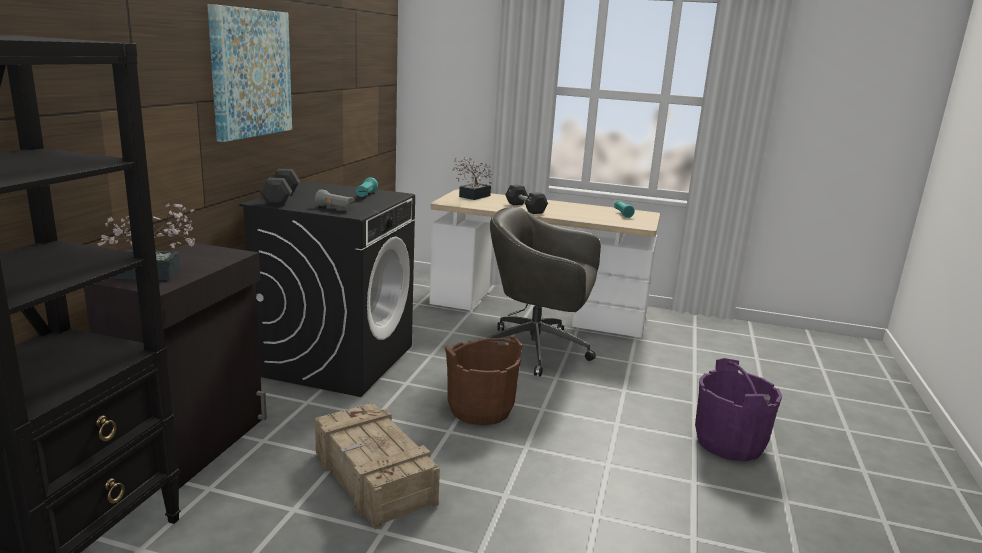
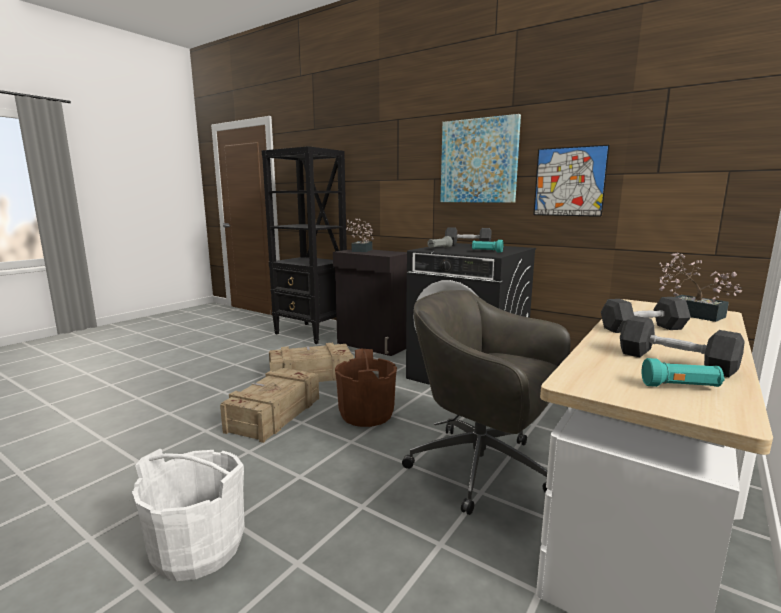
camera: 110 degrees right, 5 degrees down
(319, 99) = (569, 181): none -> picture
(521, 473) = (273, 414): none -> crate
(538, 350) = (483, 469): grey office chair -> grey office chair turned 90 degrees counterclockwise
(586, 211) = (675, 362): none -> black dumbbell
(729, 443) = (198, 548): purple bucket -> white bucket

